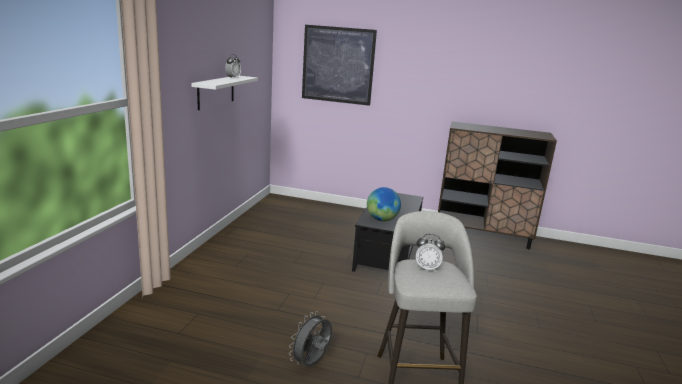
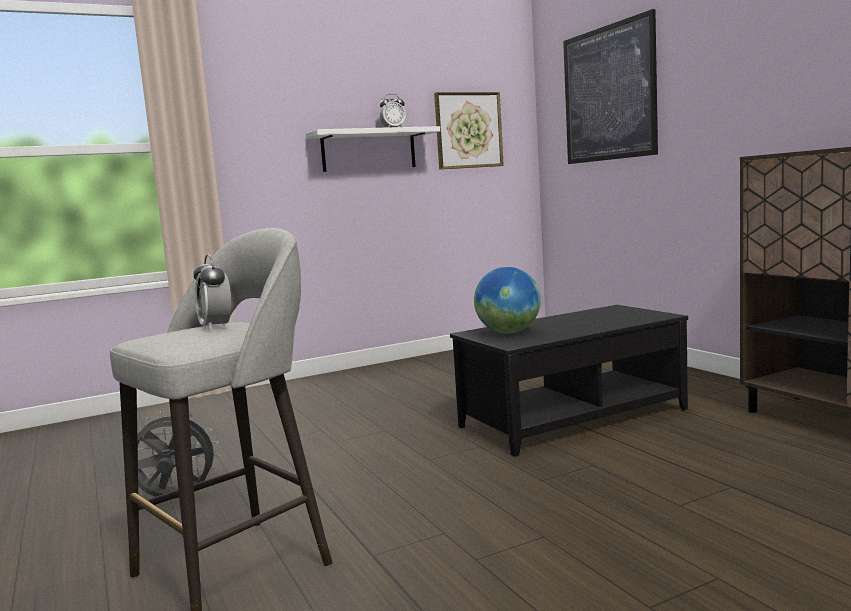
camera: 50 degrees right, 10 degrees down
(251, 73) = (468, 130): none -> picture

